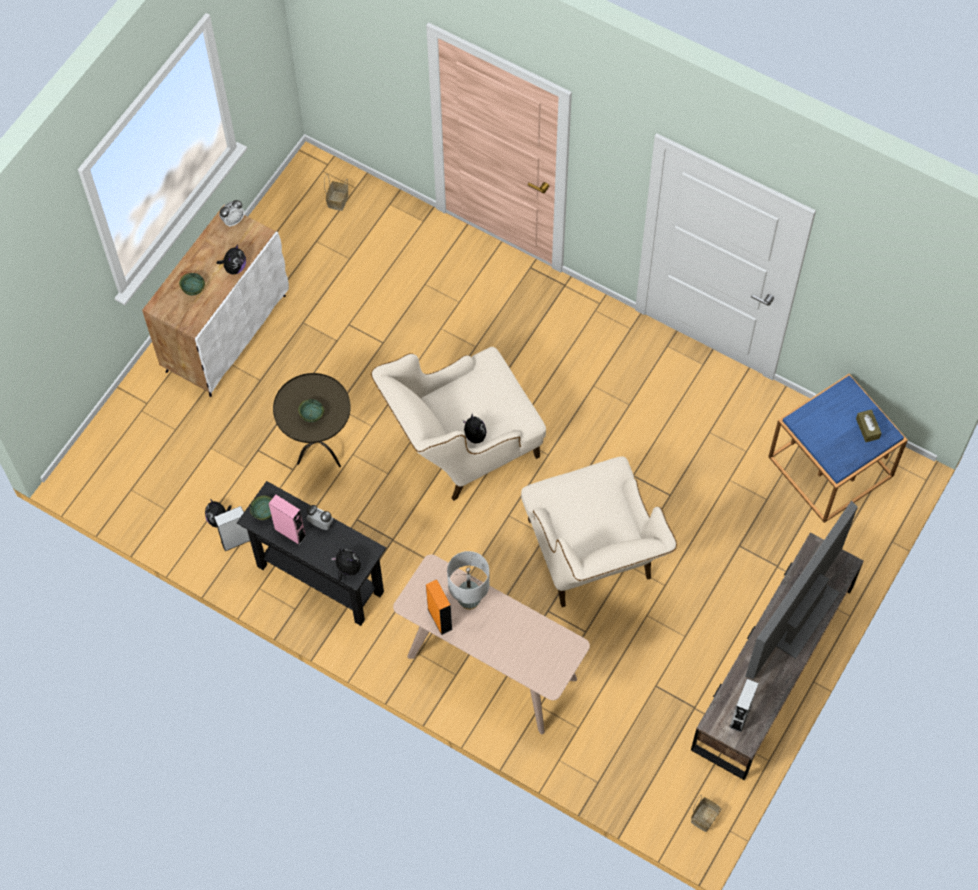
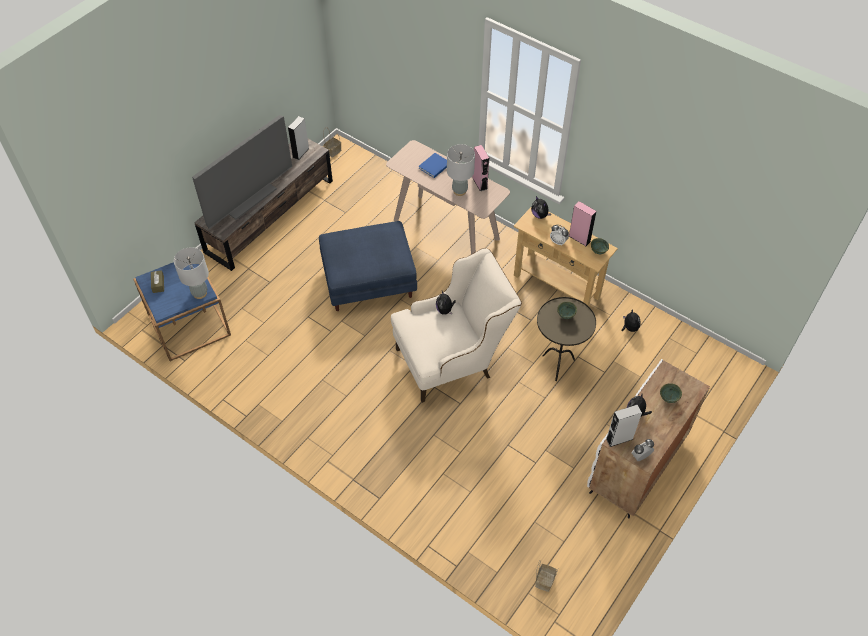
camera: 175 degrees left, 10 degrees down
(236, 540) = (616, 314): grey speaker -> grey speaker (619, 439)
(320, 579) = (556, 286): black console table -> beige console table
(440, 619) = (479, 183): orange speaker -> pink speaker
(514, 645) = (433, 166): none -> blue book
(594, 562) = (370, 281): beige armchair -> blue ottoman
(806, 420) = (200, 293): none -> grey table lamp

